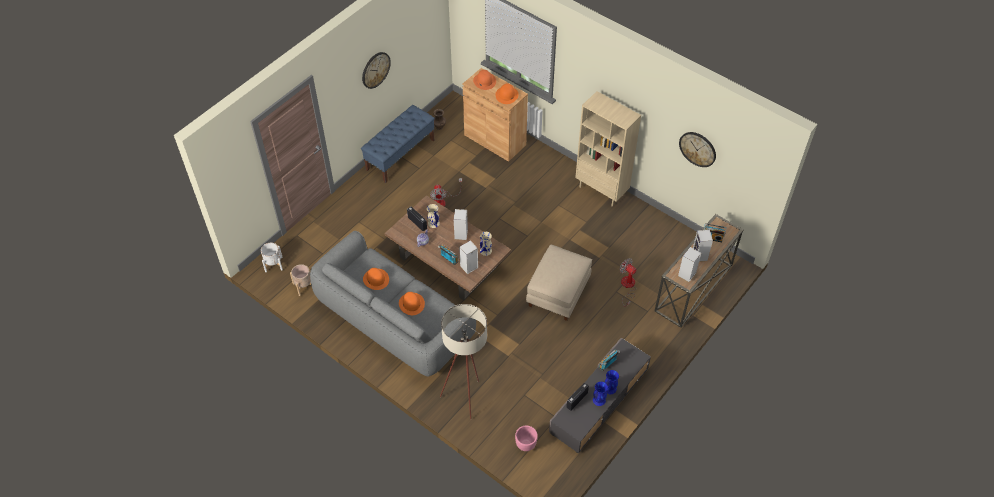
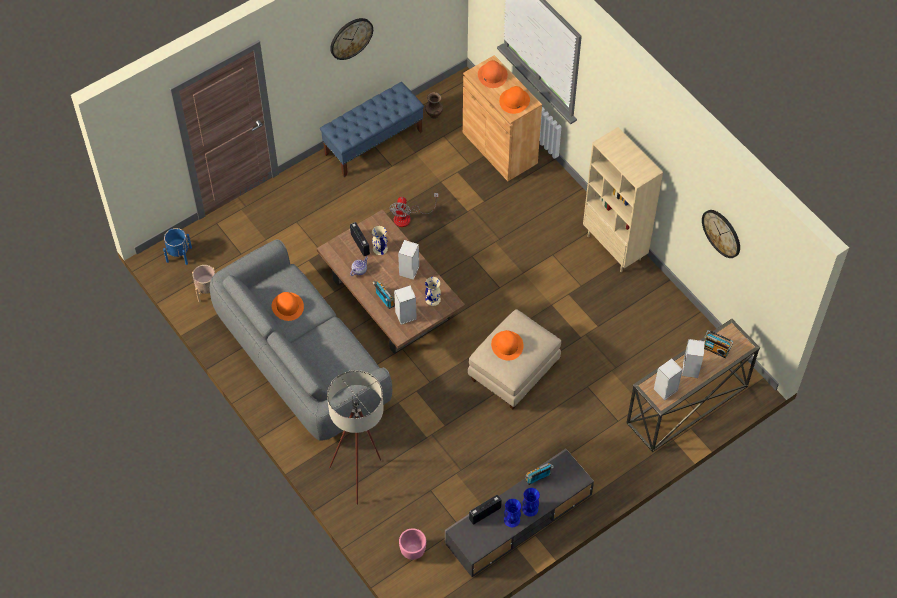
camera: 15 degrees right, 5 degrees up
(273, 264) = (179, 254): white planter -> blue planter
(411, 304) = (321, 347): orange hat -> orange hat (507, 345)
(627, 286) = (603, 383): fan -> none

